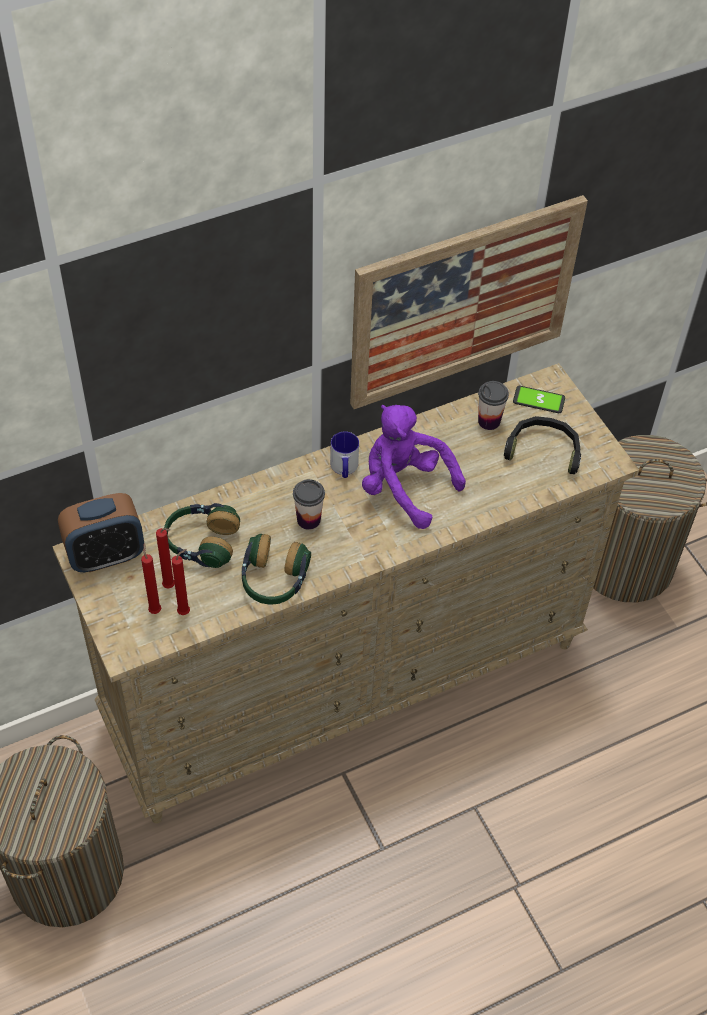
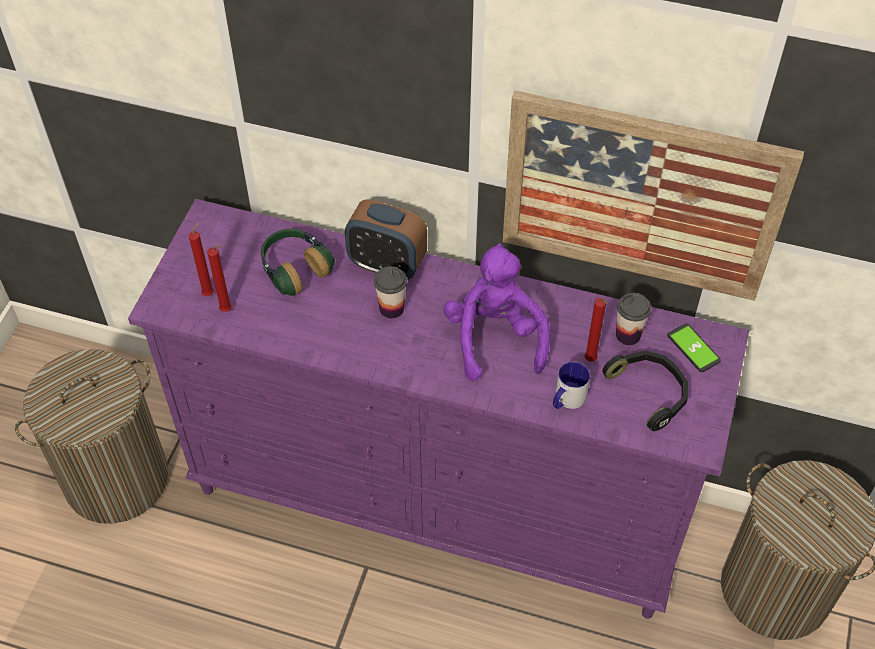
camera: 45 degrees right, 0 degrees up
(106, 555) = (221, 230): alarm clock -> alarm clock (387, 265)
(170, 587) = (238, 285): red candle -> red candle (591, 361)
(273, 580) = (313, 335): headphones -> none
(344, 468) = (463, 289): mug -> mug (566, 400)
(347, 682) = (439, 502): beige dresser -> purple dresser

